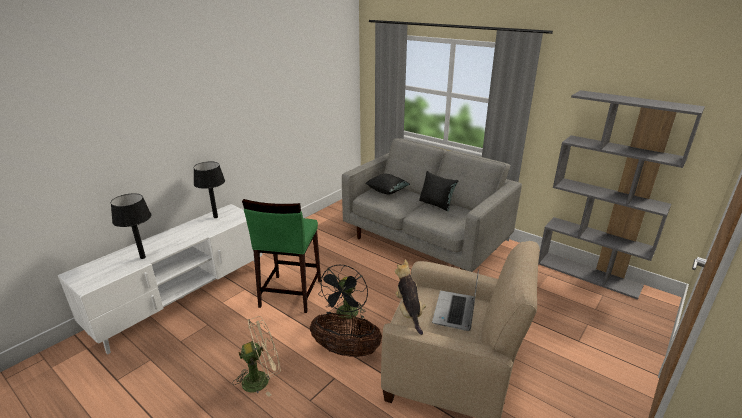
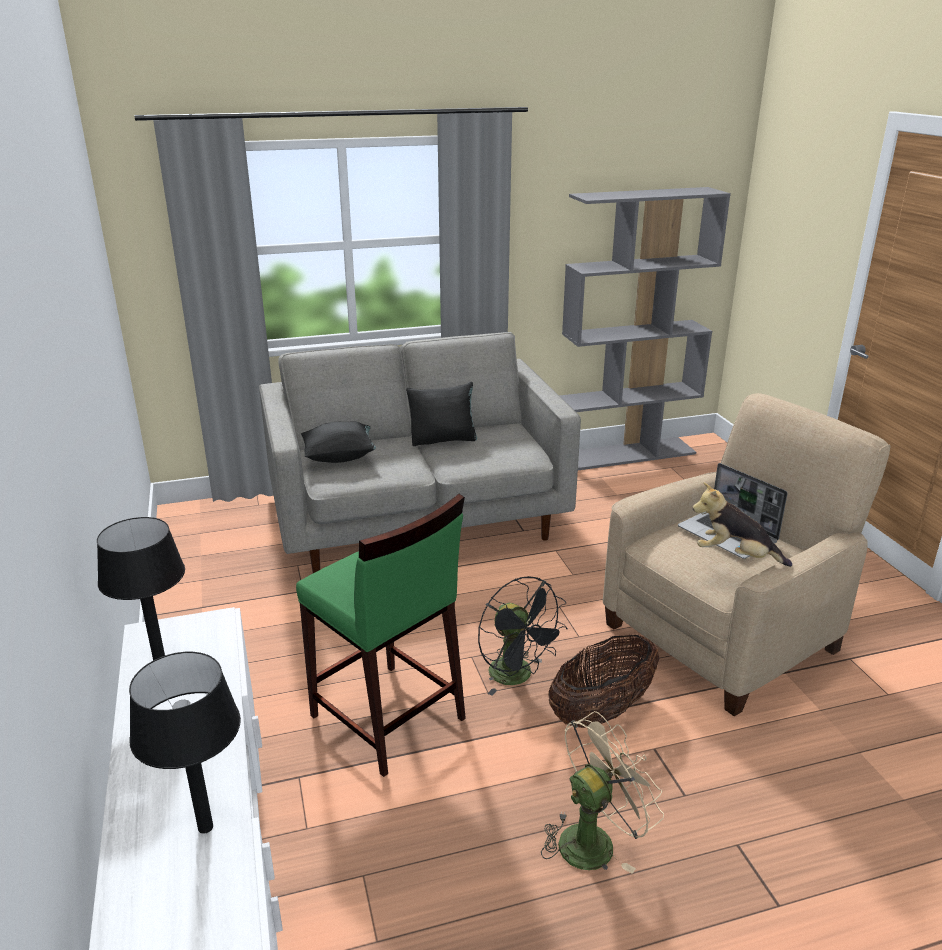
camera: 55 degrees left, 0 degrees up
(261, 379) = (594, 839): beige fan -> beige fan turned 45 degrees clockwise

